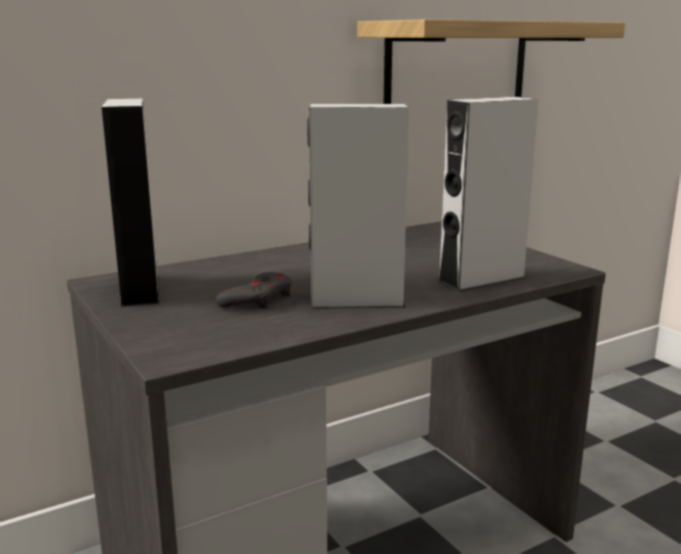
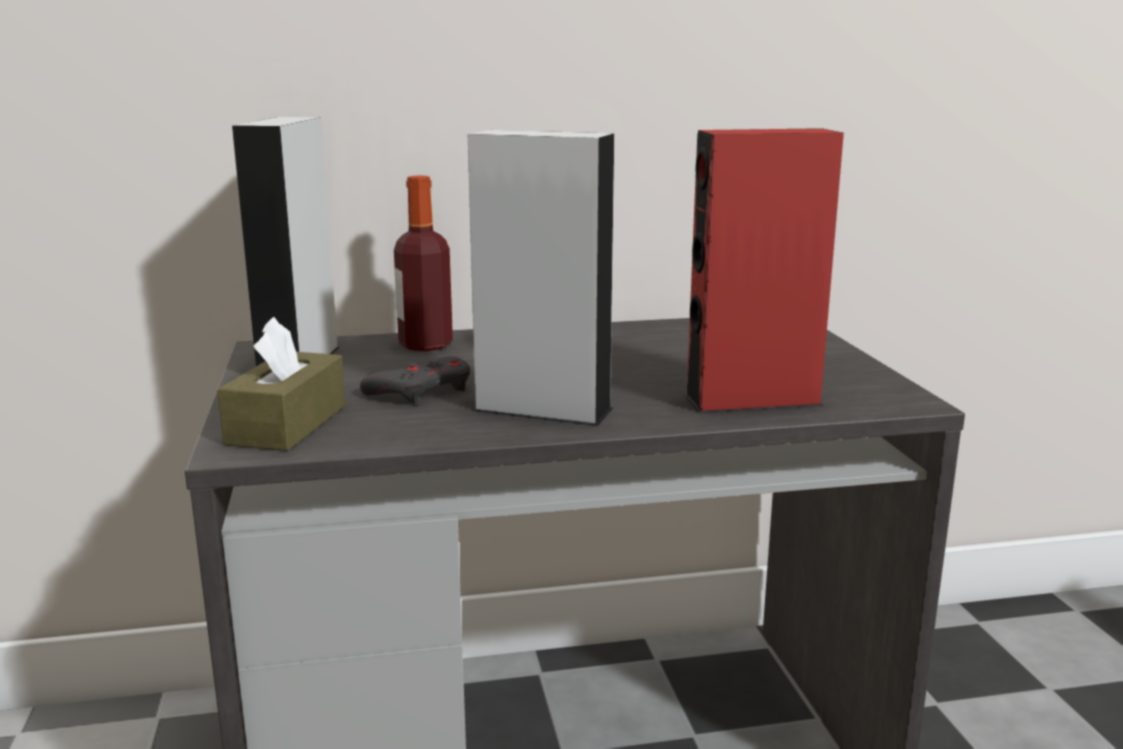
camera: 20 degrees right, 0 degrees up
(186, 335) = (287, 424): none -> brown tissue box
(222, 267) = (425, 345): none -> bottle
(457, 66) = (830, 82): shelf -> none
(481, 279) = (752, 400): grey speaker -> red speaker

